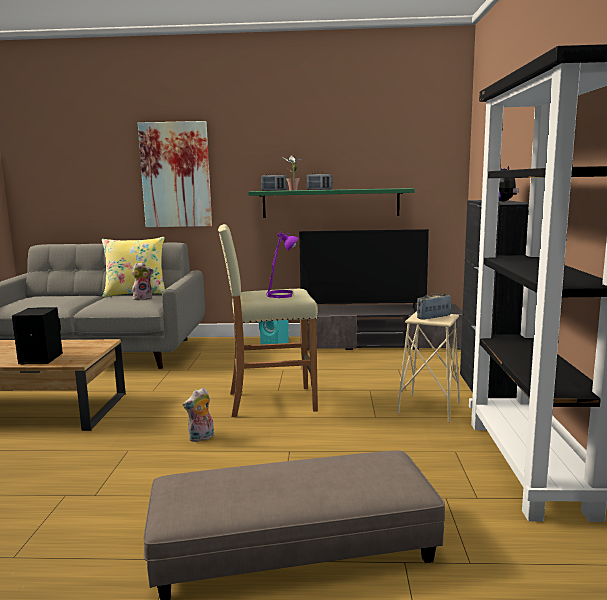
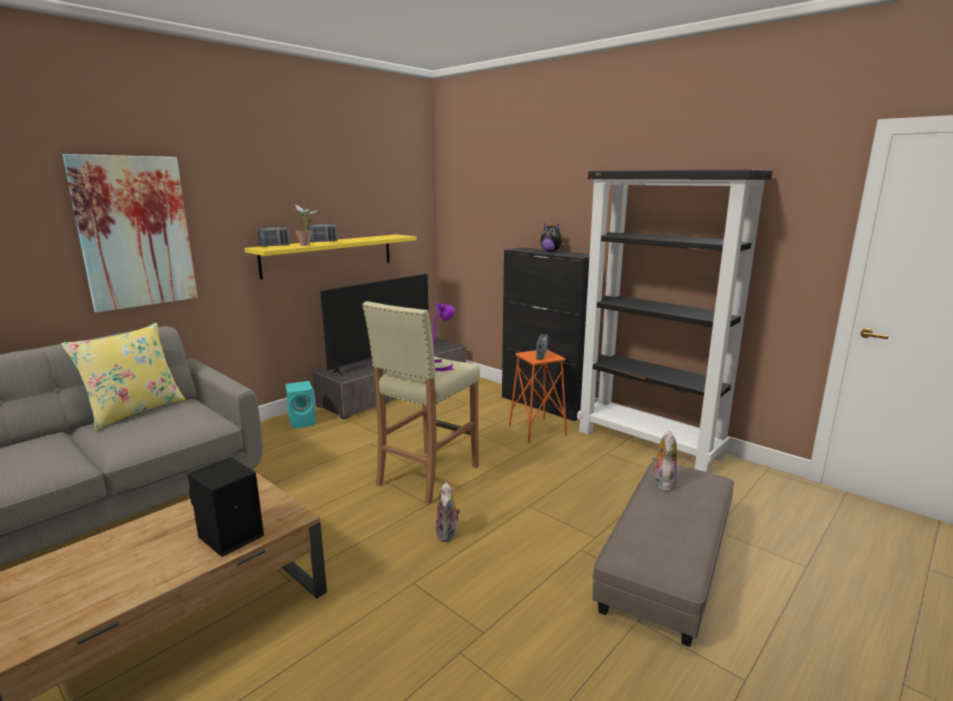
camera: 50 degrees left, 5 degrees up
(143, 298) = (175, 414): plush toy -> plush toy (662, 483)
(330, 203) = (329, 255): green shelf -> yellow shelf
(429, 408) = (536, 430): beige stool -> orange stool

